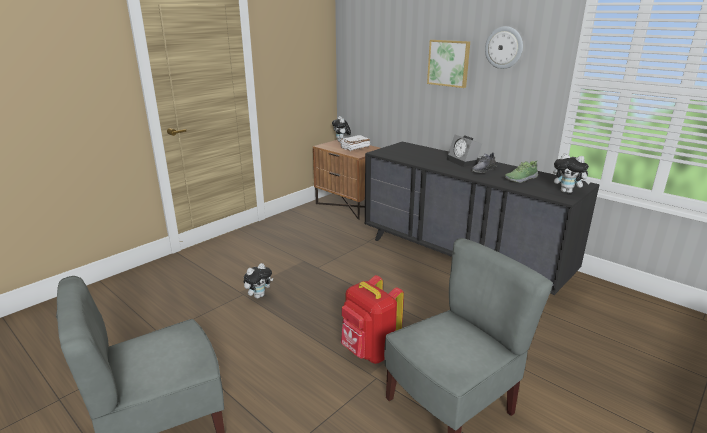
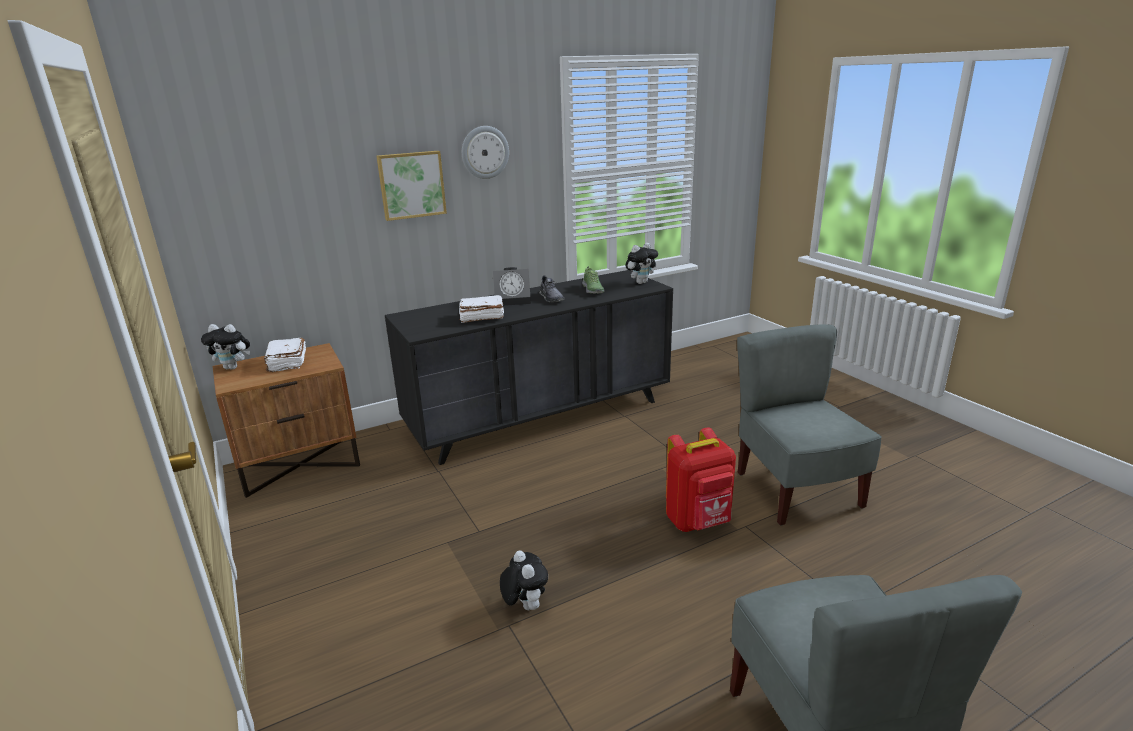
camera: 70 degrees left, 0 degrees up
(421, 159) = (481, 317): none -> white book

